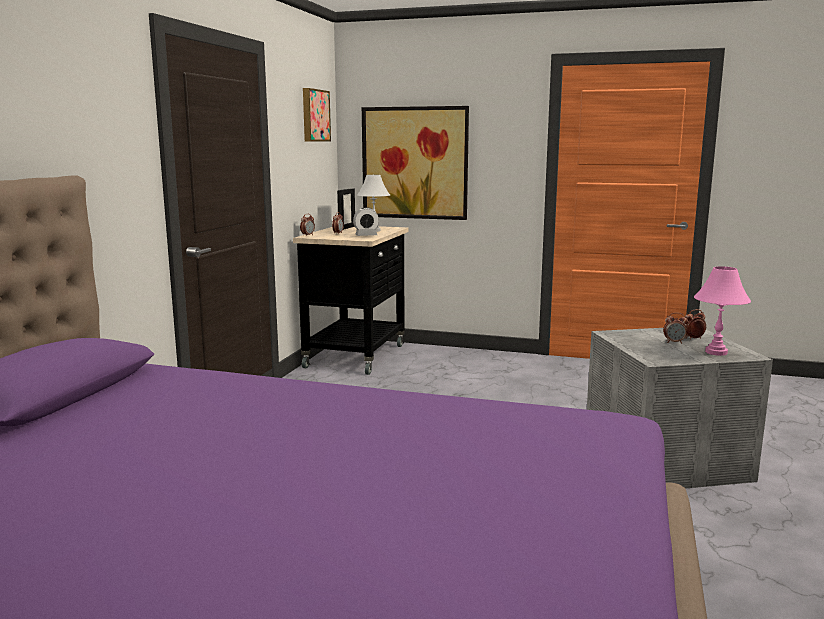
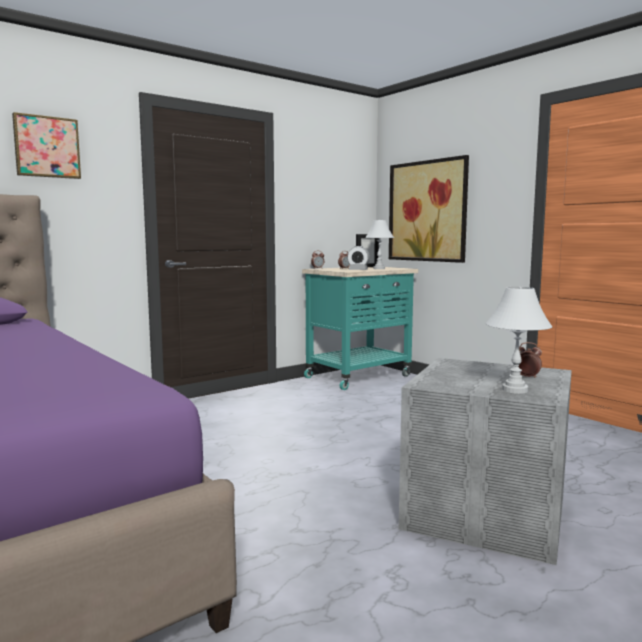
camera: 35 degrees right, 5 degrees down
(314, 115) = (341, 172): picture -> picture (47, 147)
(355, 356) = (358, 376): black cart -> turquoise cart
(674, 342) = (494, 376): alarm clock -> none
(716, 352) = (515, 390): pink table lamp -> white table lamp

